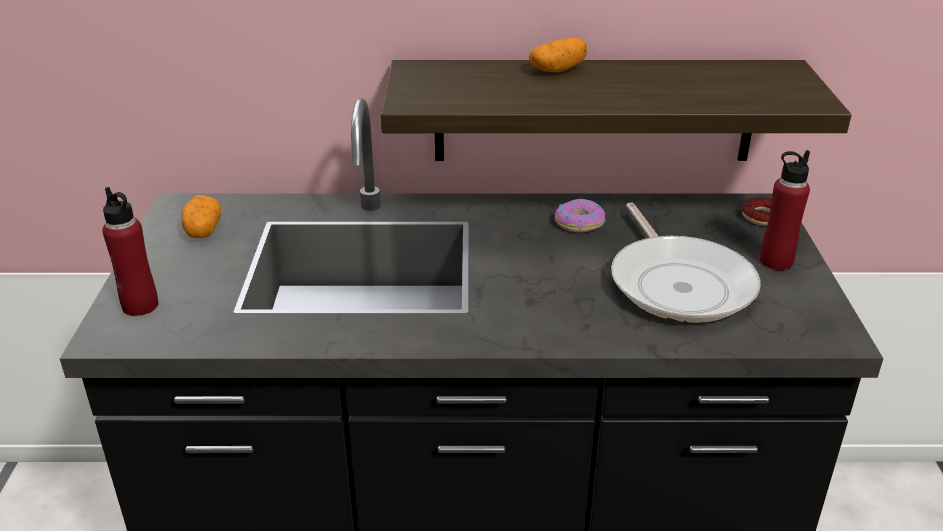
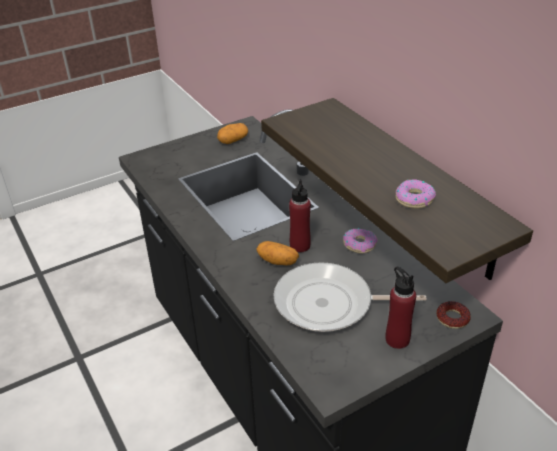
camera: 60 degrees right, 5 degrees up
(140, 306) = (164, 155): red bottle -> red bottle (300, 246)
(558, 70) = (381, 146): potato -> potato (278, 261)
(679, 283) = (329, 304): frying pan -> frying pan turned 45 degrees clockwise
(697, 88) = (414, 199): none -> donut

